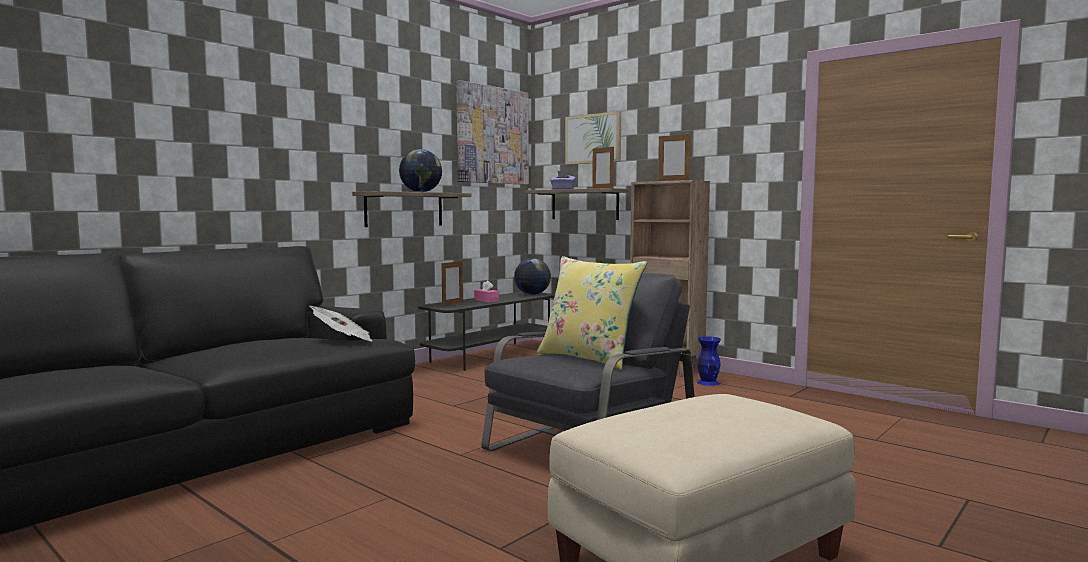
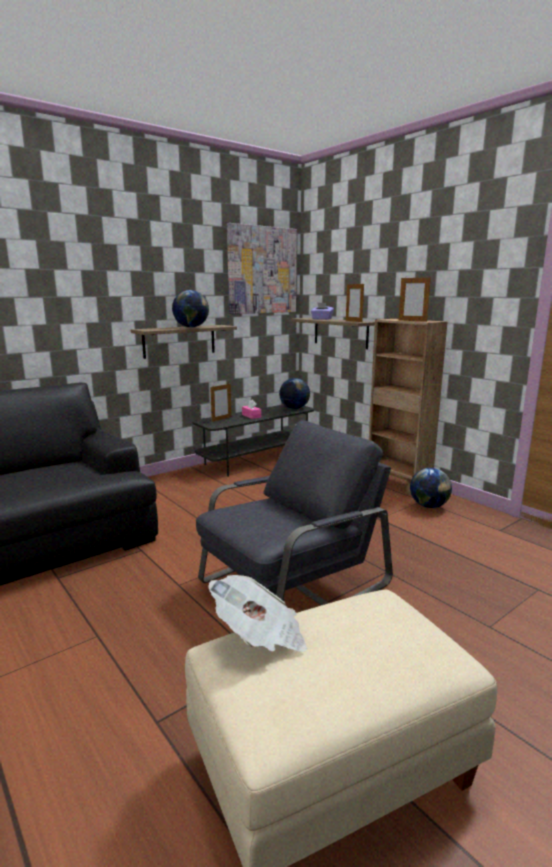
camera: 10 degrees right, 10 degrees up
(343, 340) = (94, 475): newspaper -> newspaper (260, 636)
(589, 358) = (291, 512): yellow pillow -> none
(593, 139) = (349, 273): picture -> none
(707, 382) = (428, 506): blue vase -> globe

